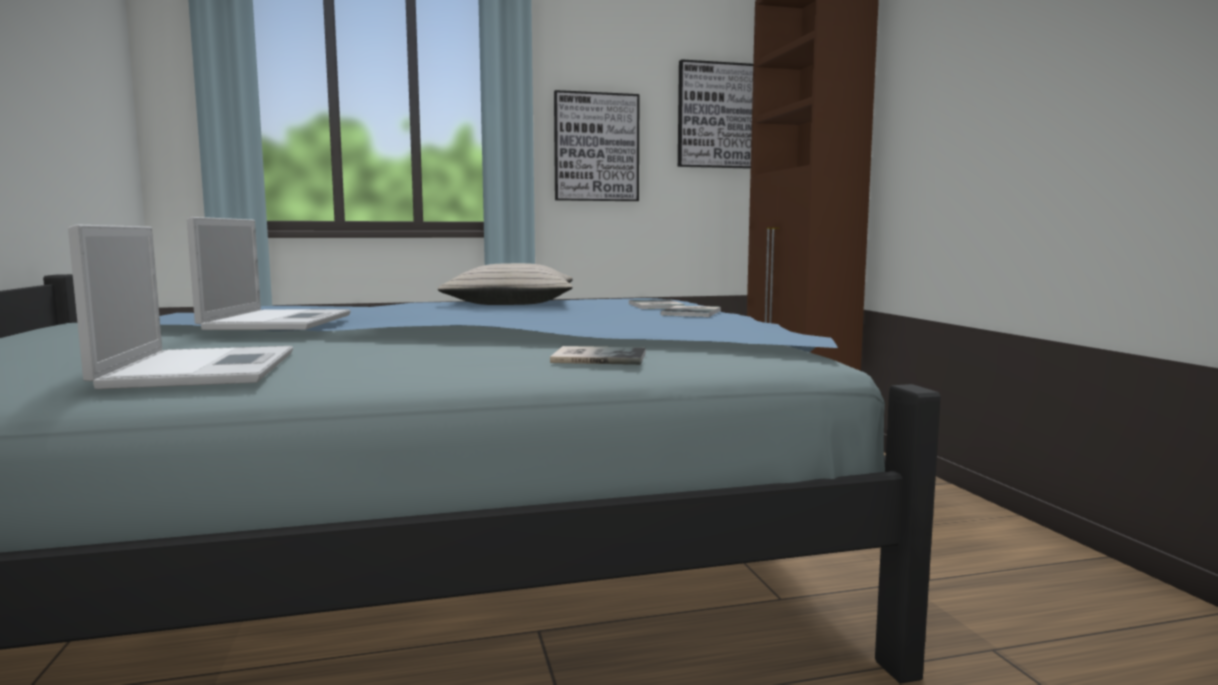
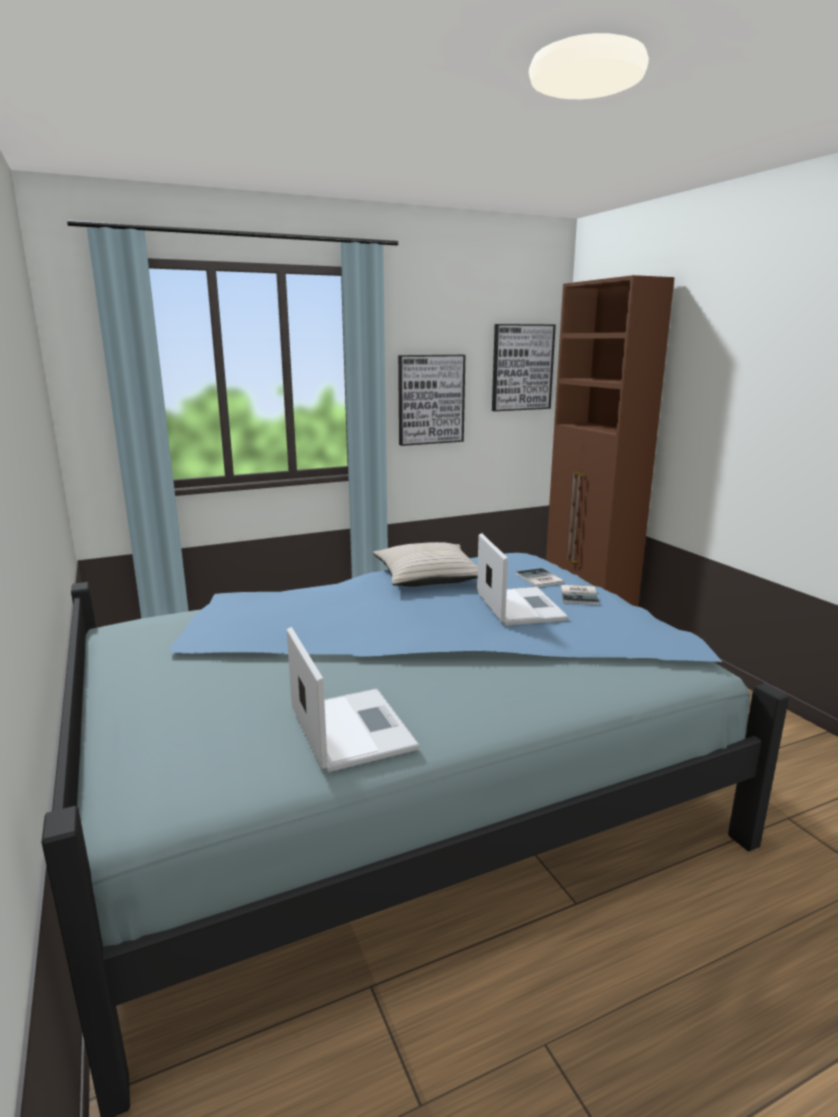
camera: 10 degrees left, 10 degrees up
(279, 321) = (312, 639): laptop -> laptop (518, 606)
(597, 357) = (582, 683): book -> none

